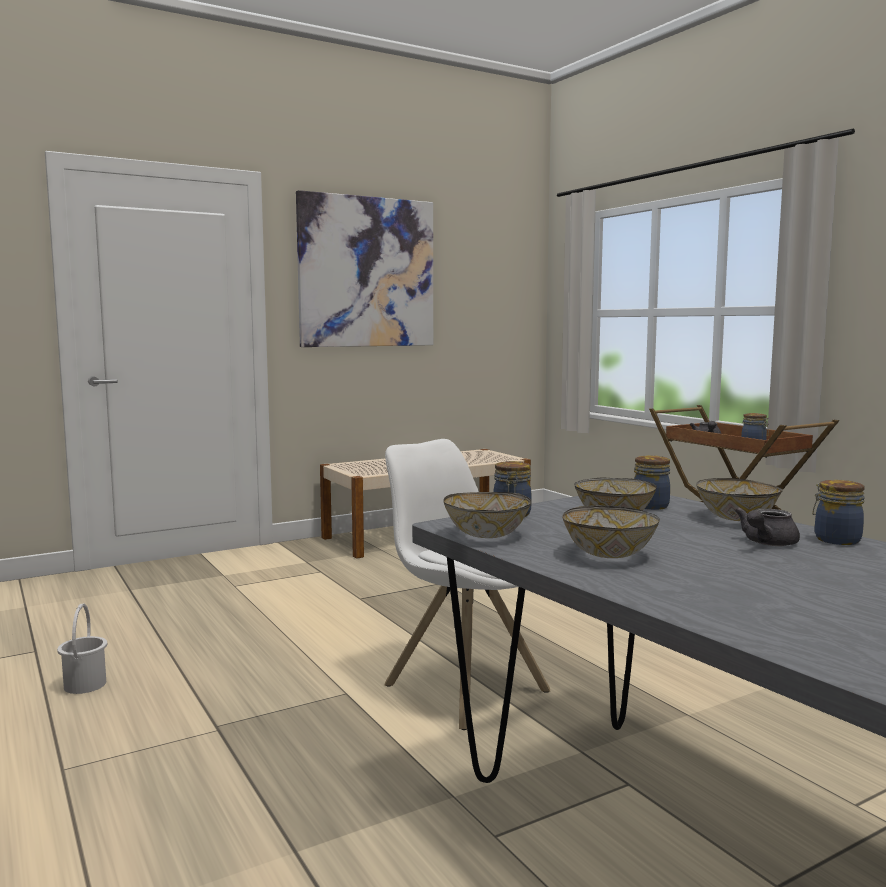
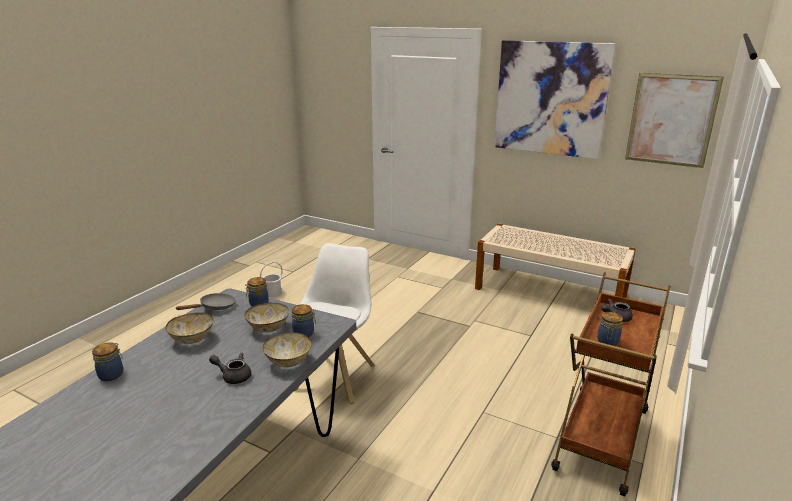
camera: 60 degrees right, 15 degrees up
(488, 535) = (214, 307): bowl -> grey frying pan
(492, 291) = (671, 120): none -> picture
(835, 539) = (253, 396): jar -> jar (112, 374)

